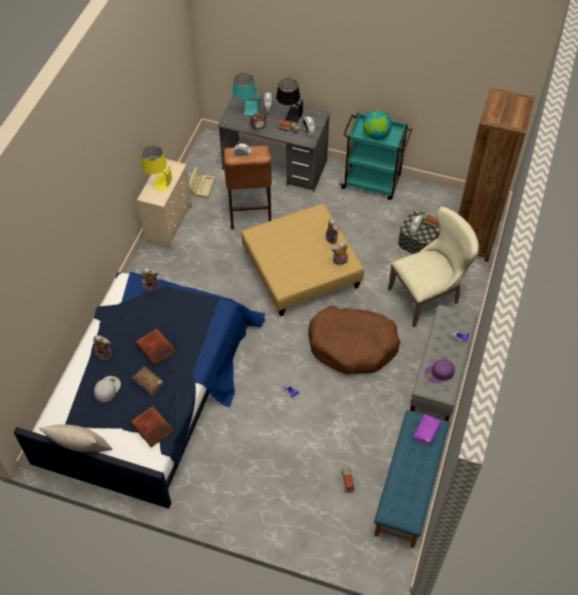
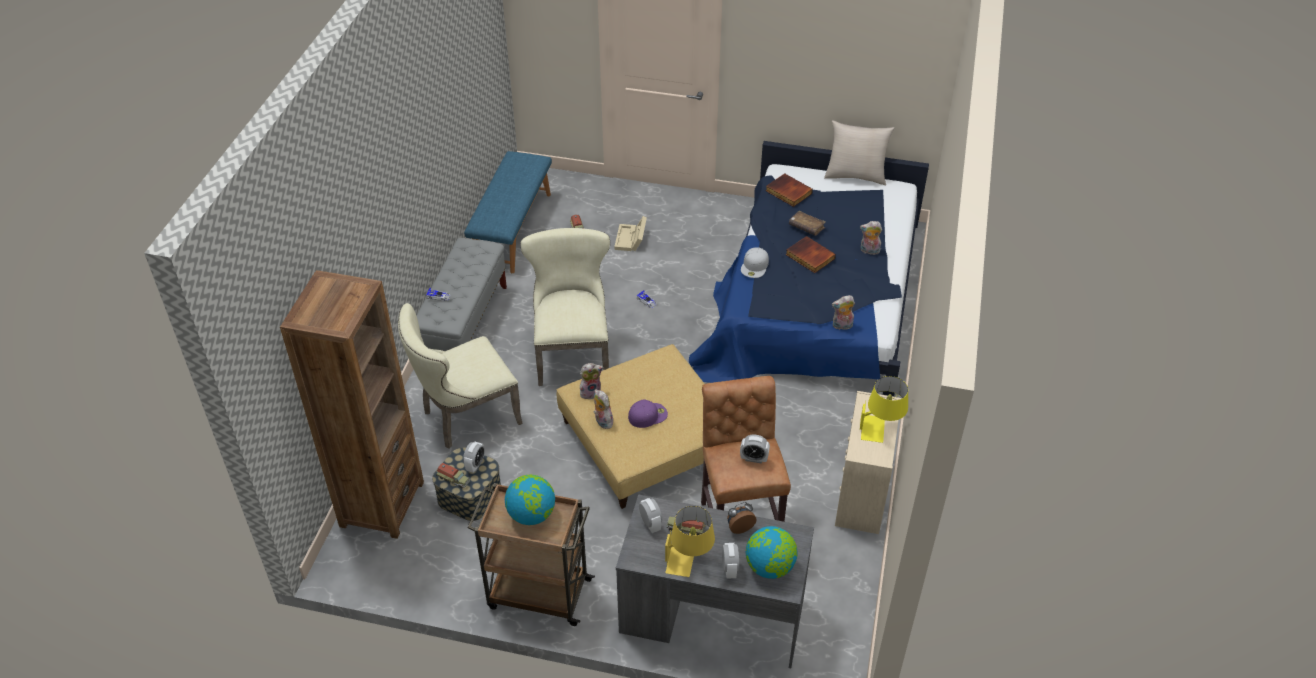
camera: 175 degrees right, 10 degrees down
(107, 389) = (851, 221): white cap -> white cap (755, 266)
(201, 186) = (830, 565): beige storage box -> beige storage box (631, 240)
(246, 107) = (769, 567): turquoise table lamp -> globe
(289, 113) = (689, 561): black table lamp -> yellow table lamp
(352, 345) = (572, 352): brown dog bed -> beige chair
(372, 183) = (537, 593): turquoise cart -> brown cart
(426, 431) = (491, 216): purple book -> none
(439, 373) = (469, 261): purple cap -> purple cap (648, 415)

